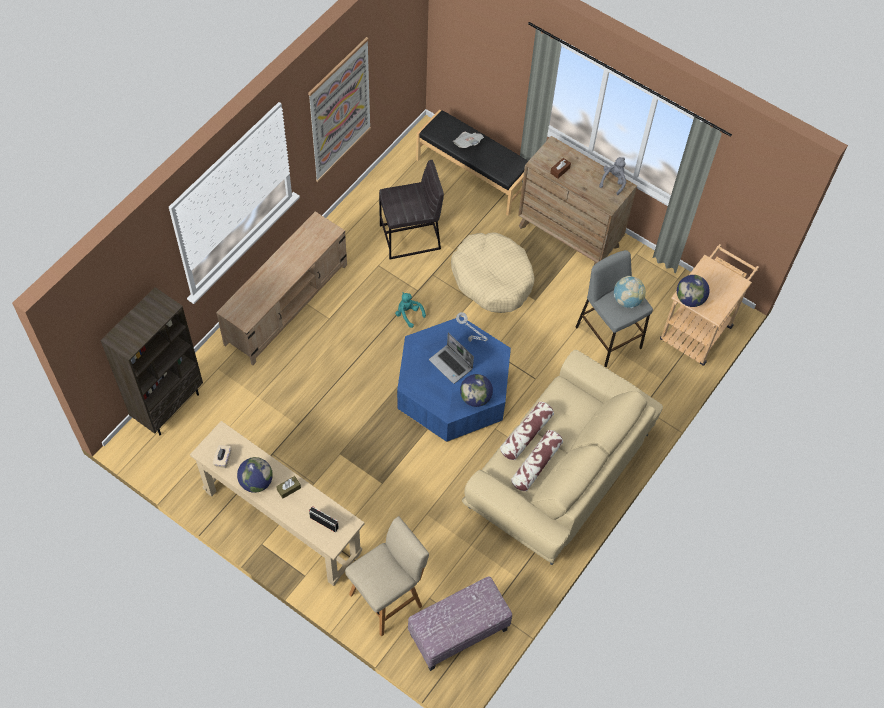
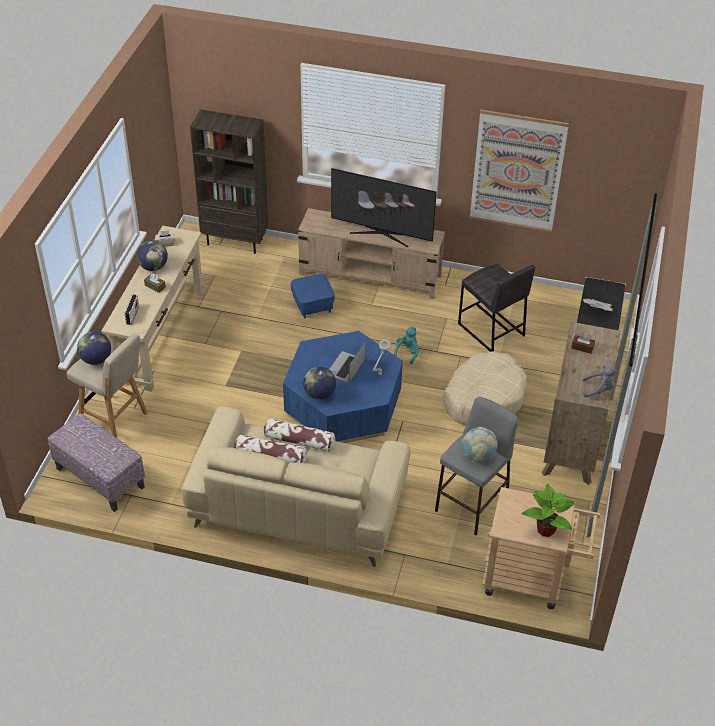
camera: 70 degrees right, 15 degrees down
(291, 264) = (381, 234): none -> television
(306, 369) = (312, 306): none -> blue ottoman
(689, 299) = (508, 502): globe -> globe (96, 359)
(726, 285) = (546, 530): none -> potted plant

